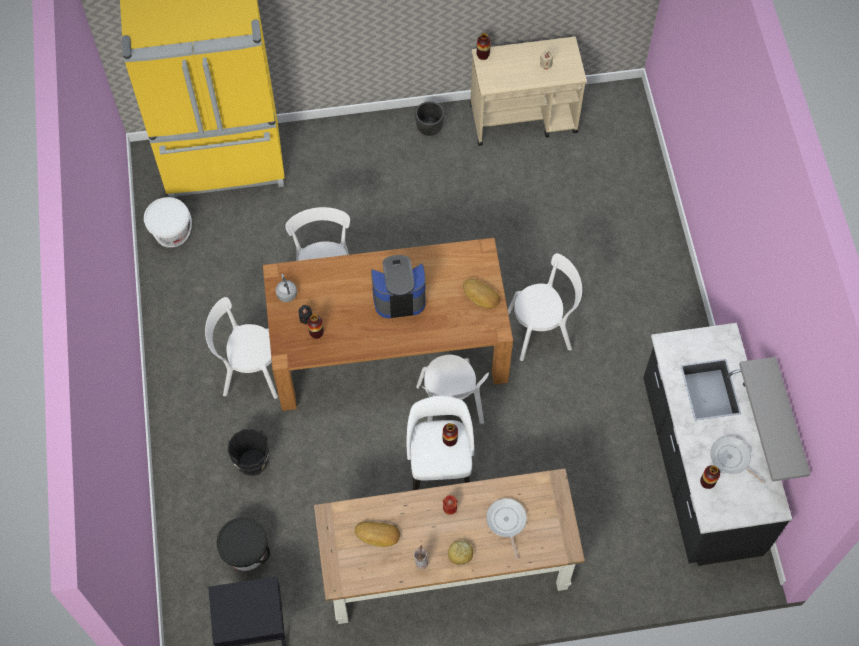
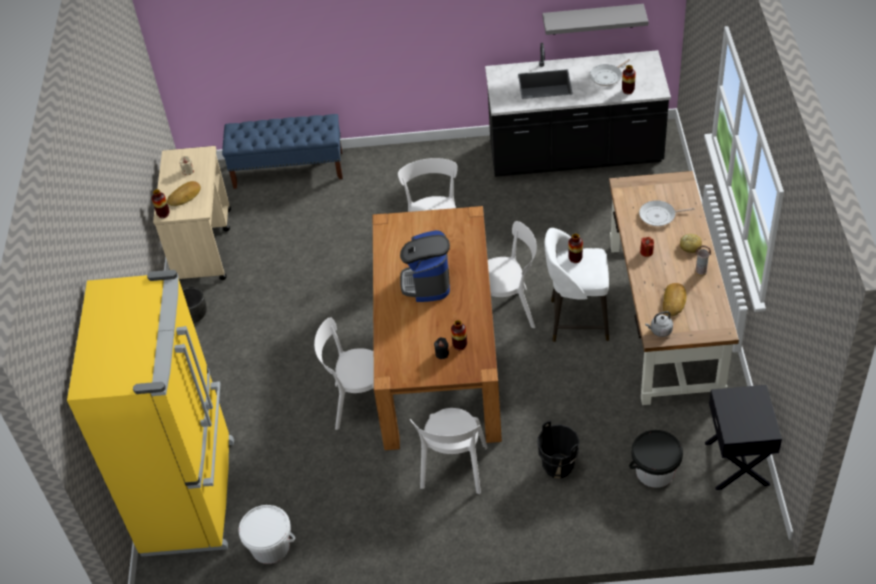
camera: 80 degrees left, 15 degrees down
(286, 293) = (411, 369): grey kettle -> grey kettle (660, 331)
(480, 295) = (433, 225): bread -> bread (185, 196)
(641, 177) = (288, 170): none -> blue bench

